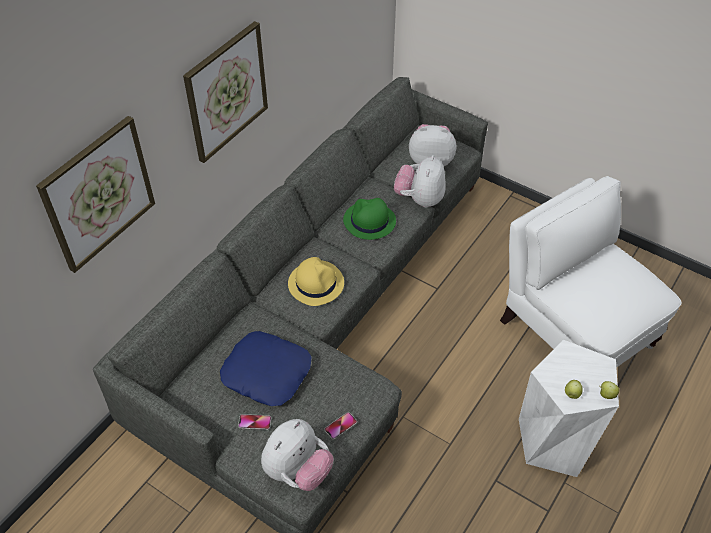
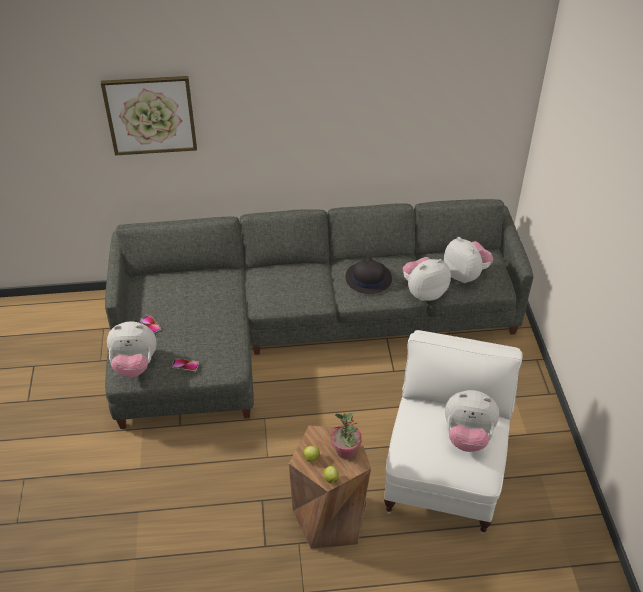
camera: 50 degrees right, 5 degrees down
(226, 91) = (290, 108): picture -> none
(267, 372) = (192, 307): blue pillow -> none
(316, 283) = (285, 286): yellow hat -> none
(369, 221) = (368, 278): green hat -> black hat
(556, 440) = (330, 517): white stool -> brown stool
(583, 364) = (345, 451): none -> potted plant
(619, 277) = (467, 436): none -> plush toy

